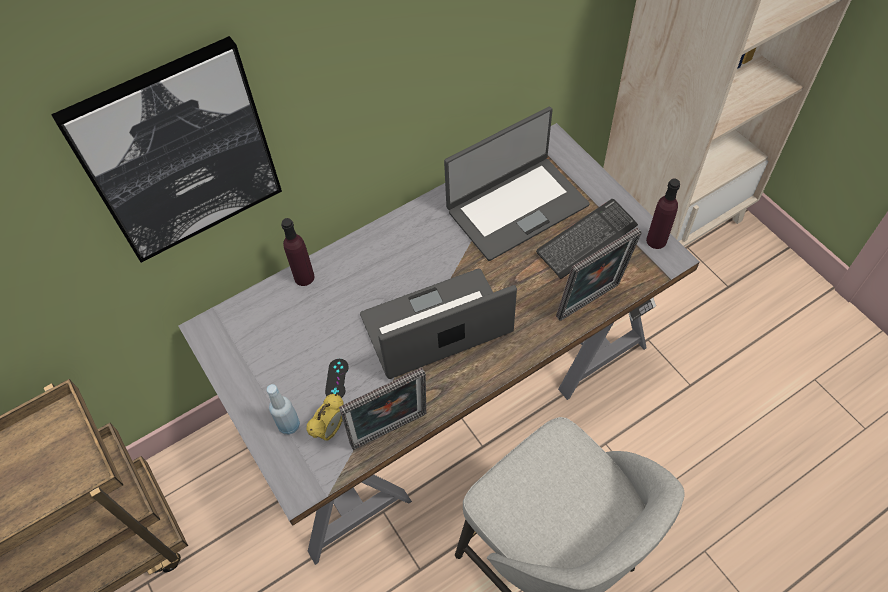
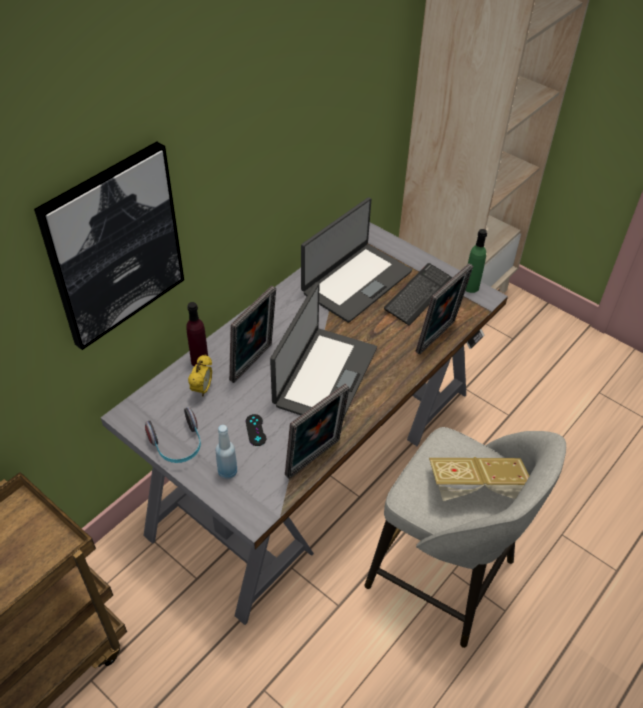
camera: 20 degrees left, 10 degrees down
(246, 379) = (177, 445): none -> headphones
(330, 430) = (264, 468): alarm clock -> alarm clock (202, 389)
(362, 293) = (254, 364): none -> picture frame
(437, 326) = (324, 376): laptop -> laptop turned 150 degrees clockwise
(571, 512) = (475, 489): none -> book
(656, 240) = (471, 287): purple bottle -> green bottle

